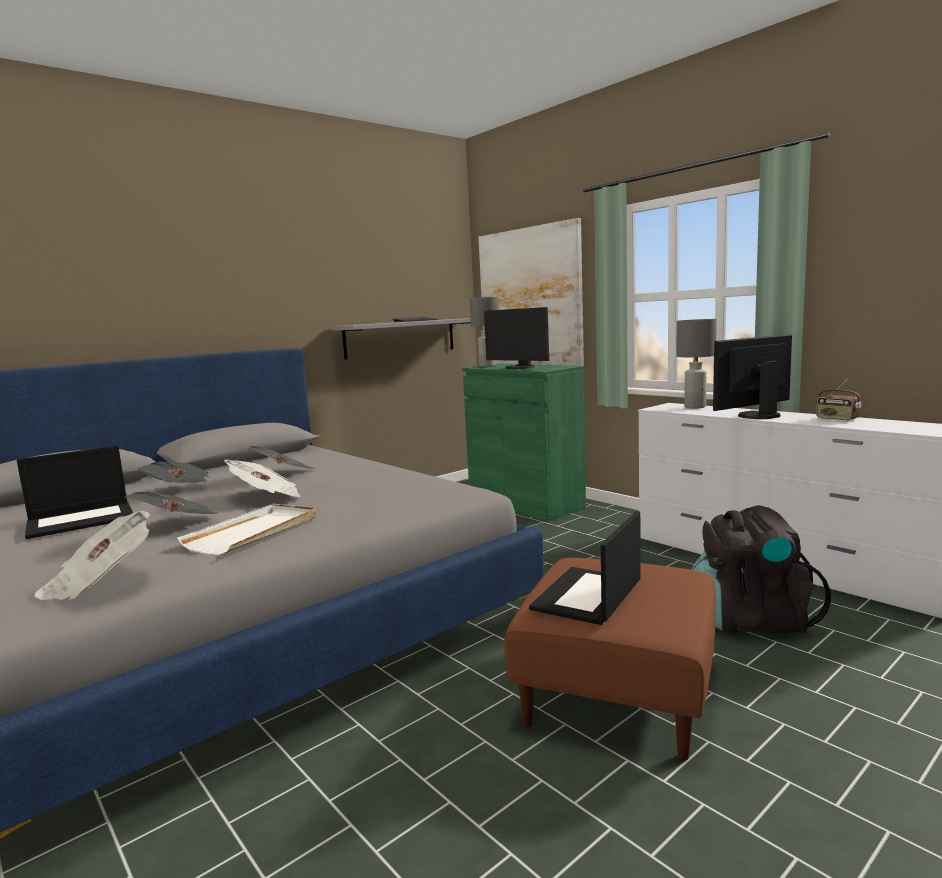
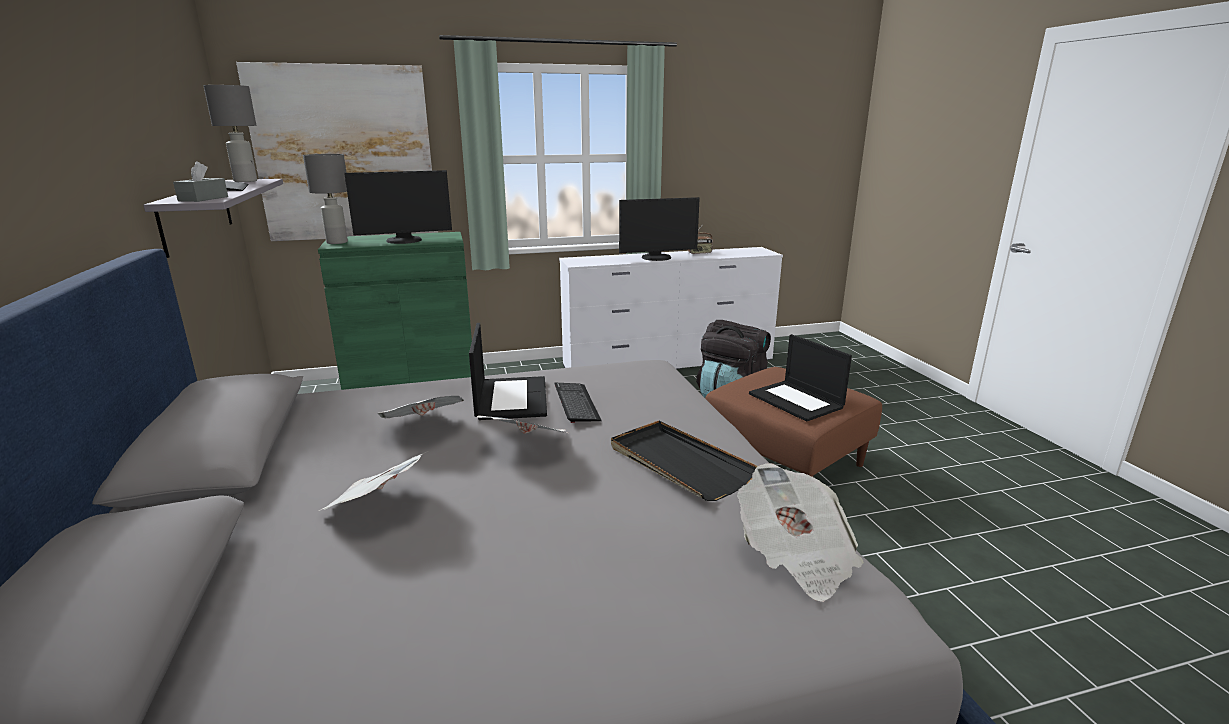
camera: 65 degrees left, 10 degrees up
(82, 520) = (457, 592): laptop -> laptop (510, 398)
(179, 525) = (609, 504): newspaper -> none
(254, 532) = (679, 463): white tray -> black tray
(351, 490) = (576, 403): none -> keyboard
(360, 324) = (203, 199): none -> grey tissue box
(694, 407) = (594, 258): grey table lamp -> grey table lamp (245, 181)
(757, 415) = (657, 258): monitor -> monitor turned 105 degrees counterclockwise

